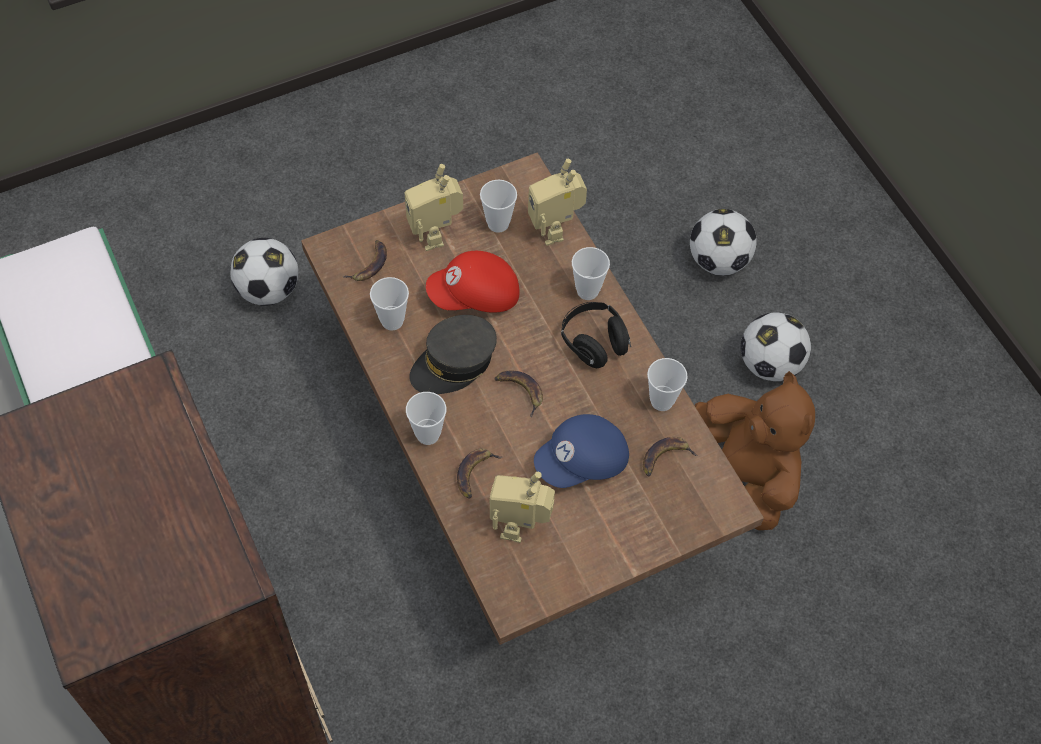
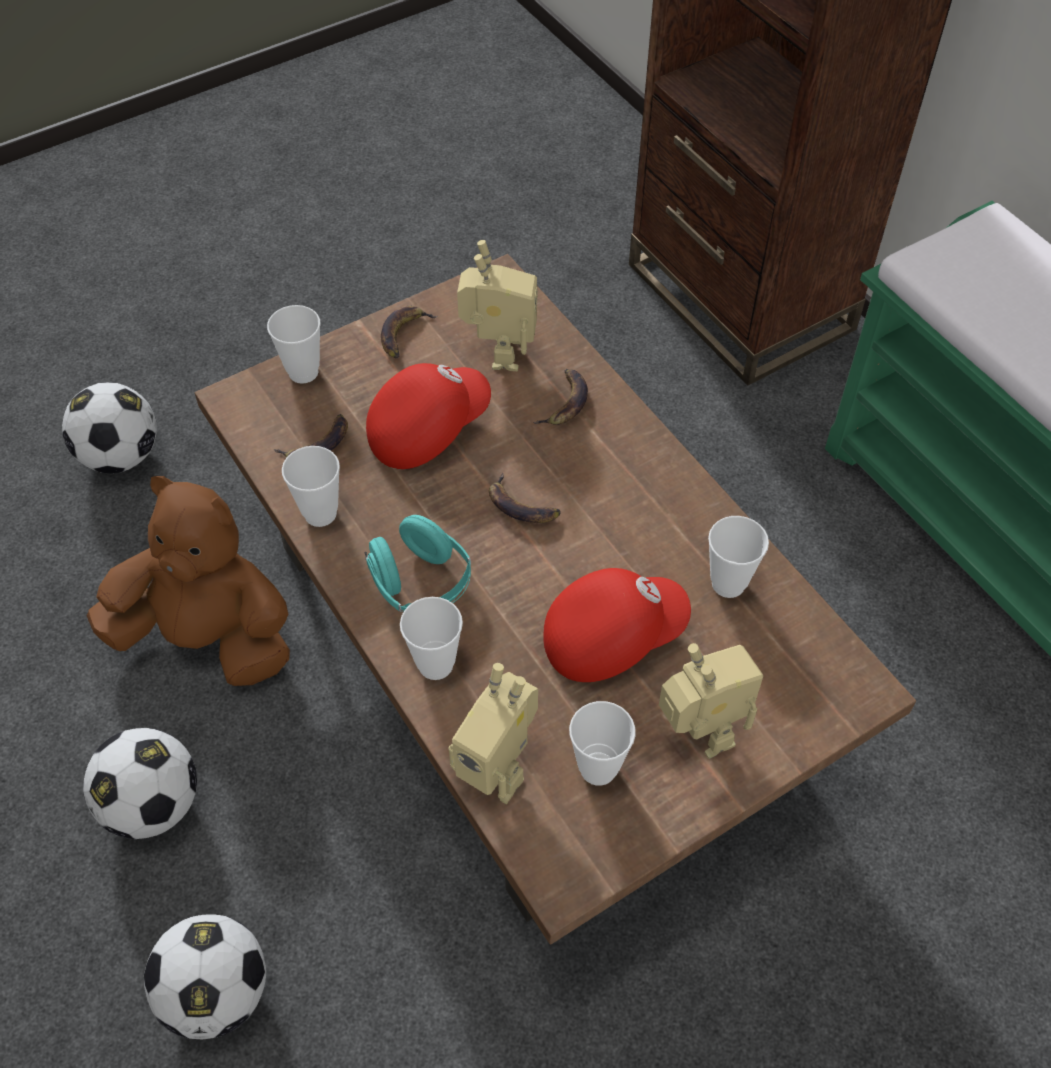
camera: 175 degrees right, 5 degrees down
(268, 290) = (957, 838): football -> football (121, 456)
(369, 264) = (791, 669): banana -> banana (404, 335)
(428, 434) = (636, 440): cup -> cup (303, 372)
(454, 363) = (622, 533): grey cap -> none
(555, 229) = (498, 769): toy robot -> toy robot turned 150 degrees clockwise
(582, 462) = (427, 428): blue cap -> red cap
(594, 343) = (421, 584): black headphones -> turquoise headphones
(746, 474) = (209, 637): brown plush toy -> brown plush toy turned 135 degrees clockwise

